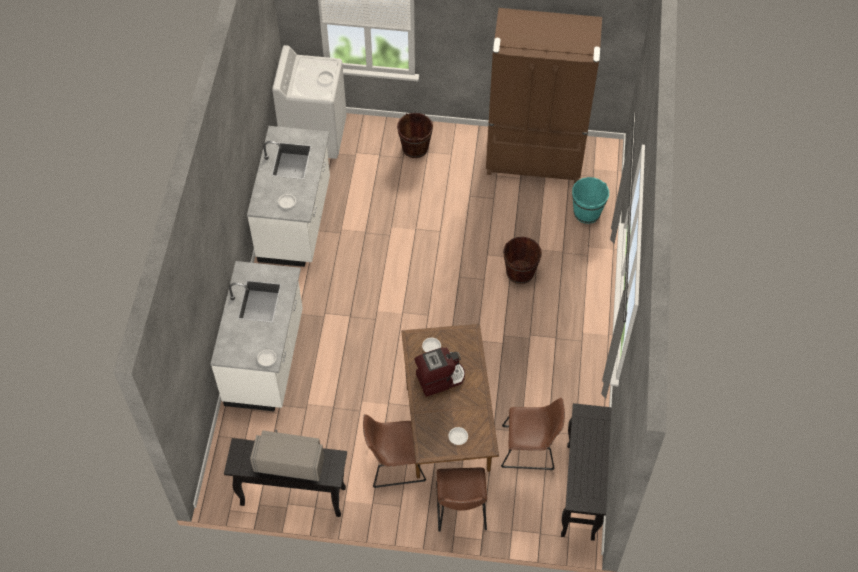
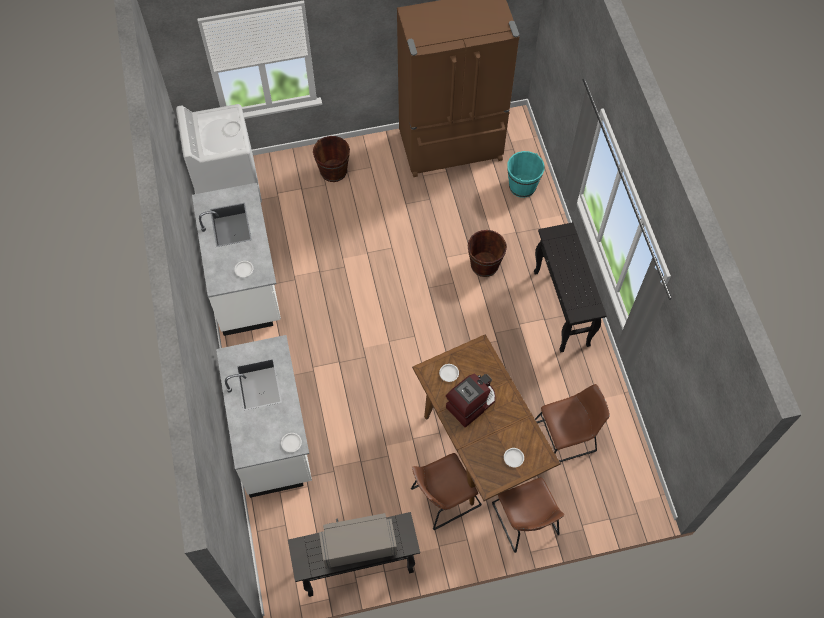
camera: 20 degrees left, 5 degrees up
(580, 492) = (630, 464): black console table -> black console table (562, 309)

